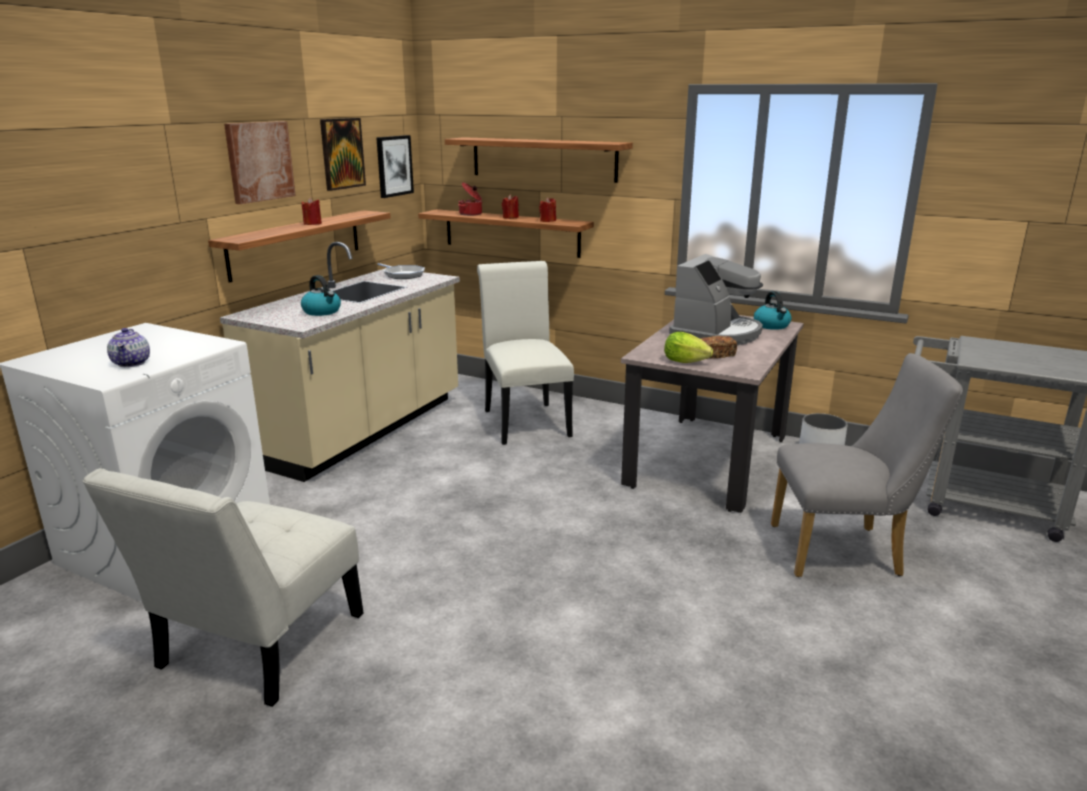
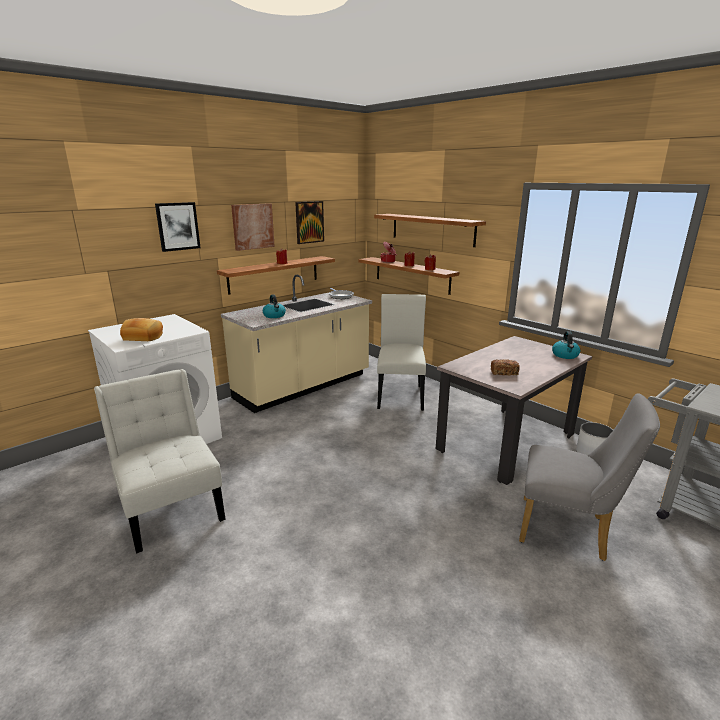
camera: 20 degrees right, 0 degrees up
(132, 363) = (144, 337): teapot -> bread
(255, 647) = (171, 507): white chair -> white chair turned 105 degrees clockwise
(394, 166) = (346, 230): picture -> picture (178, 226)
(685, 361) = (478, 374): lettuce -> none
(716, 334) = (518, 357): coffee machine -> none

